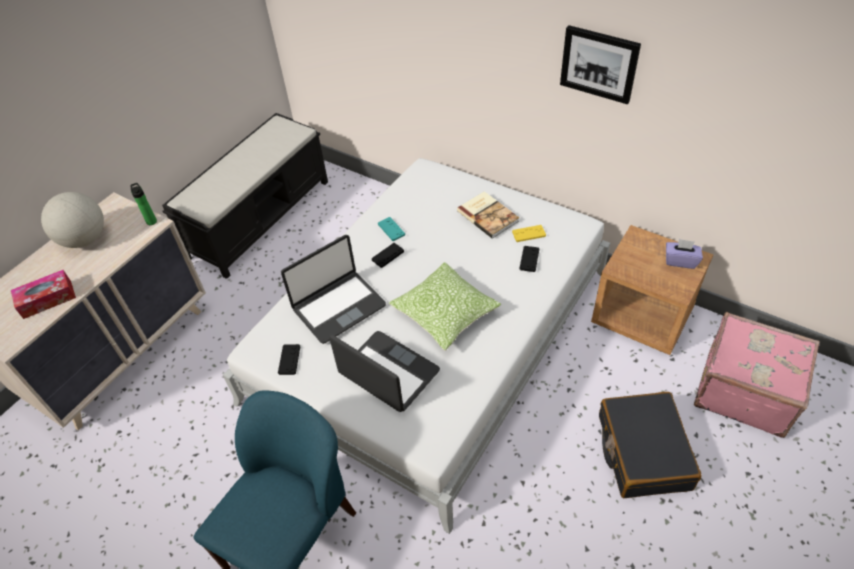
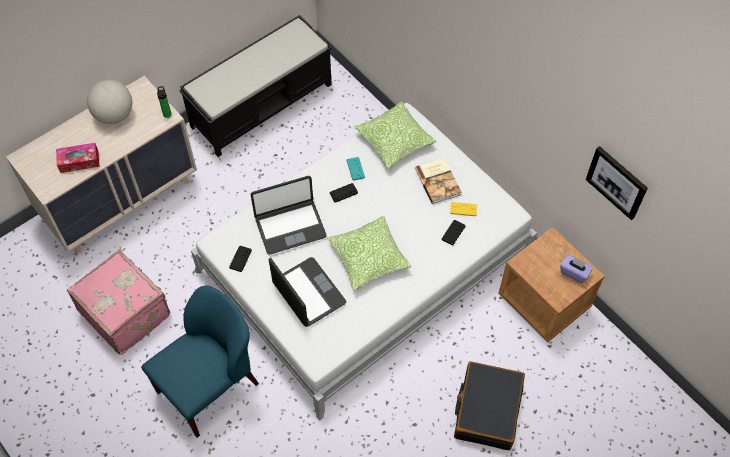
camera: 15 degrees right, 10 degrees up
(422, 193) = (394, 141): none -> pillow
(599, 63) = (540, 106): picture -> picture (617, 182)
(744, 390) = (592, 389): pink suitcase -> pink suitcase (126, 312)

